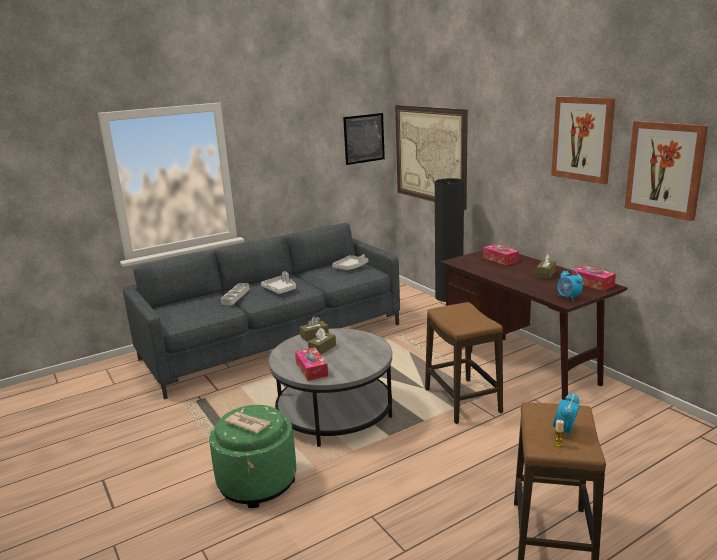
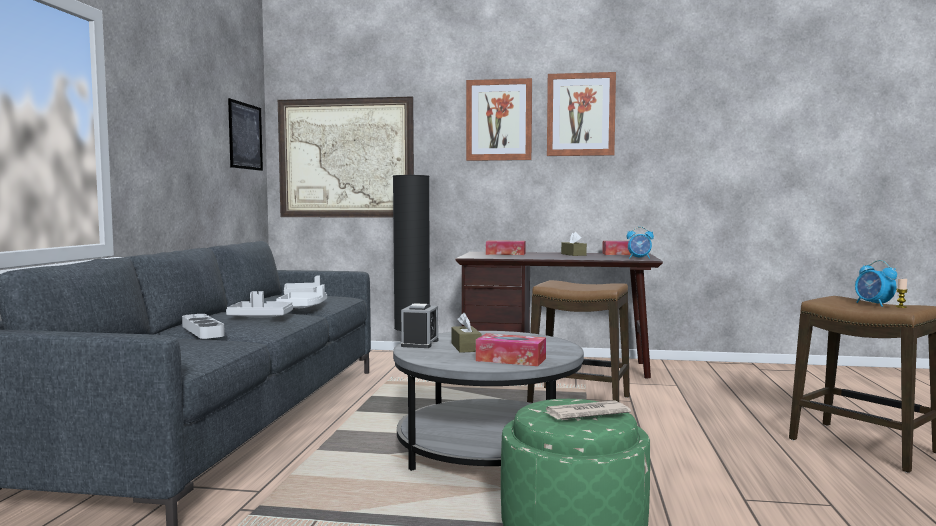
camera: 50 degrees left, 15 degrees down
(314, 335) = (420, 343): brown tissue box -> alarm clock
(321, 282) = (302, 307): none -> white tray
(665, 169) = (674, 133): picture -> picture (499, 120)

